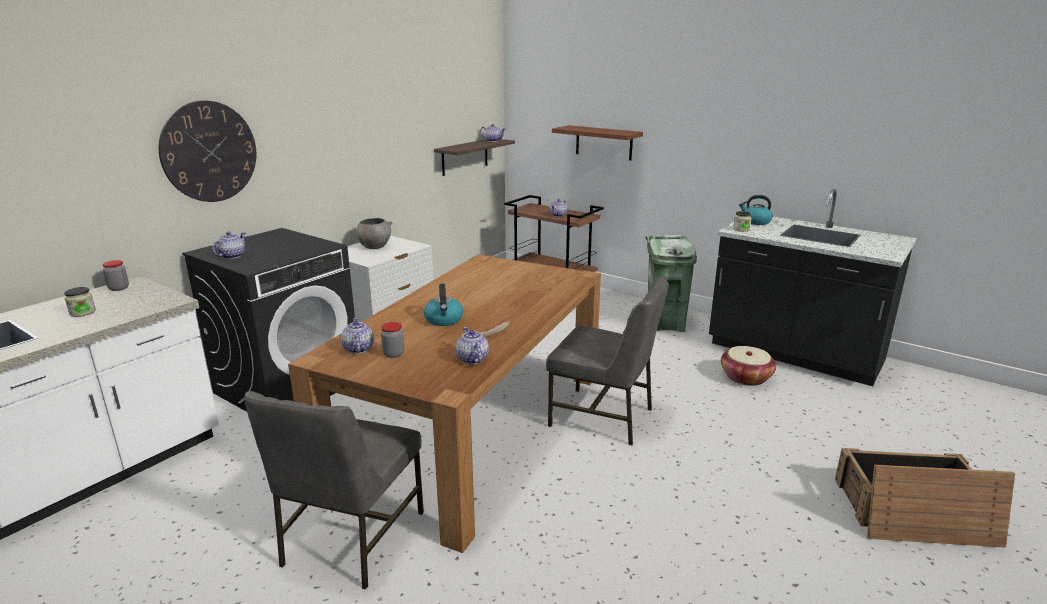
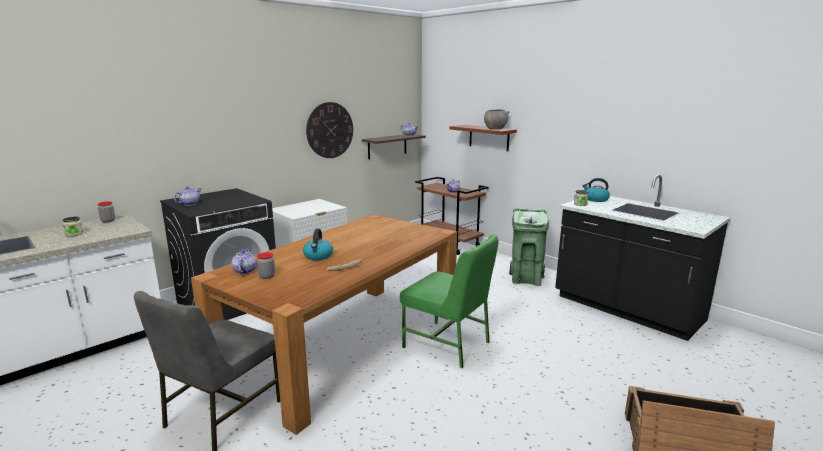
camera: 10 degrees right, 5 degrees down
(209, 152) = (185, 132): wall clock -> wall clock (330, 130)
(375, 246) = (306, 206): grey bowl -> grey bowl (495, 129)
(472, 359) = (320, 284): teapot -> none
(603, 417) = (448, 344): grey chair -> green chair
(746, 377) = (577, 324): basket -> none

